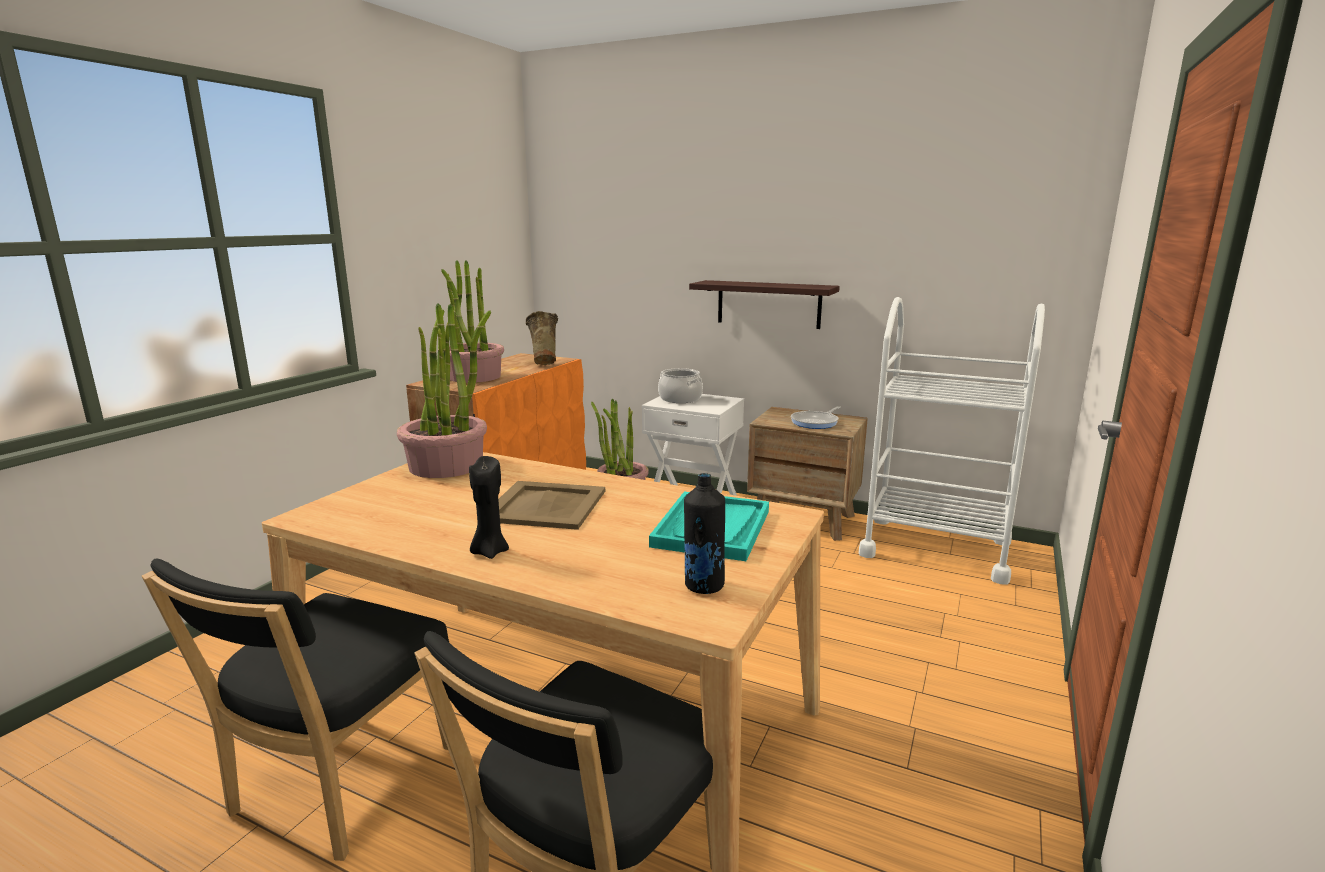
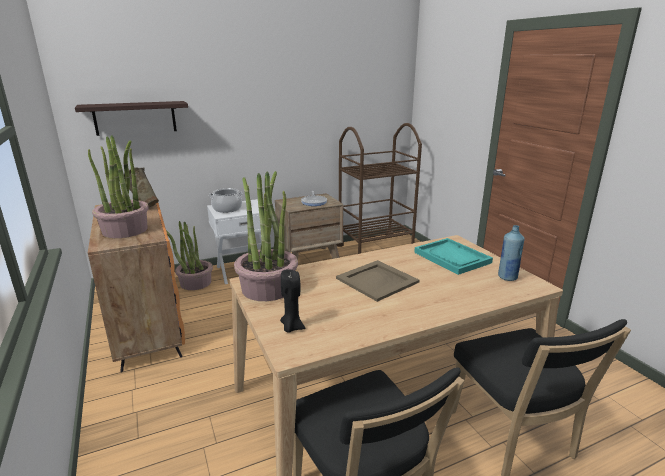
camera: 50 degrees left, 5 degrees up
(489, 552) = (422, 309): black candle -> black candle (291, 327)
(703, 586) = (507, 277): black bottle -> blue bottle
(768, 304) = (265, 138): shelf -> shelf (135, 118)
(935, 548) = (375, 248): white cart -> brown cart

